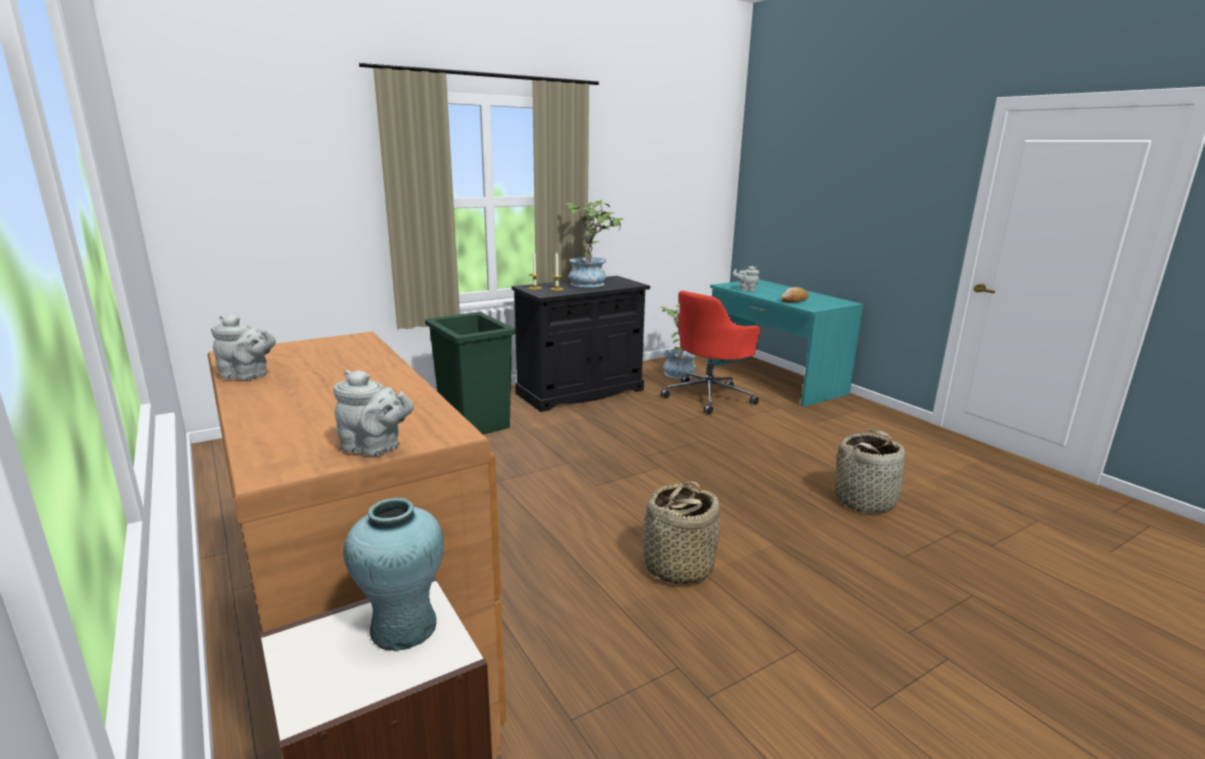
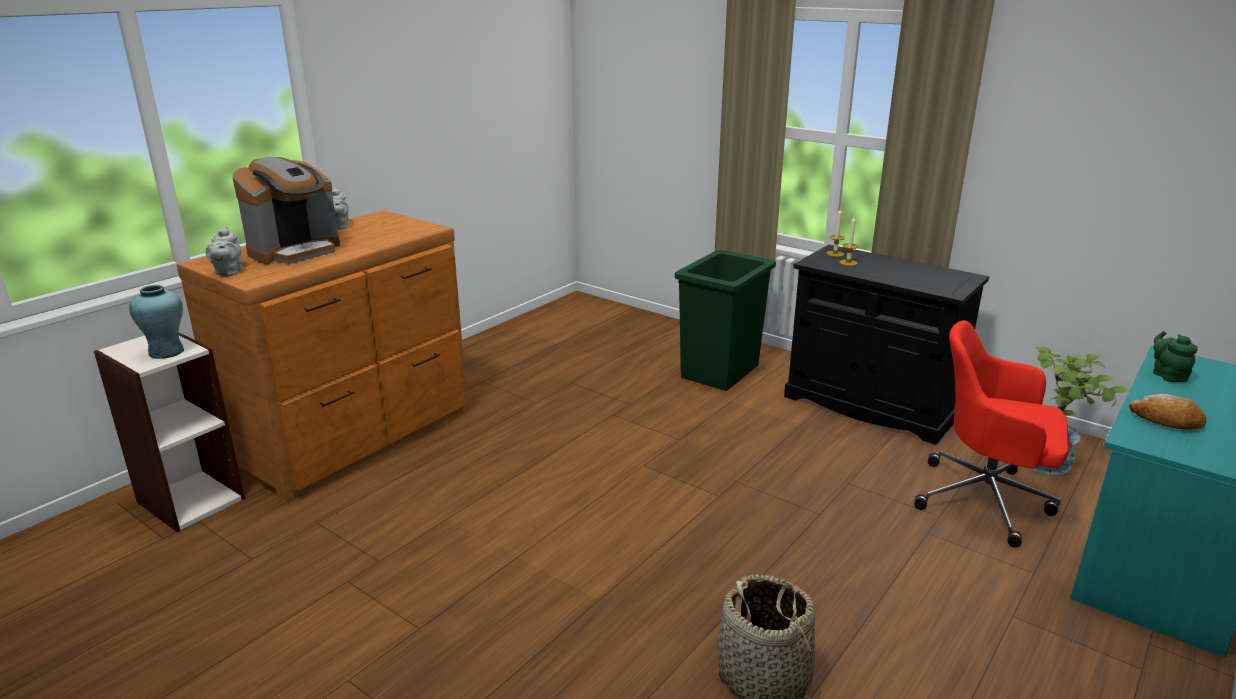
camera: 70 degrees right, 5 degrees up
(331, 403) = (295, 251): none -> coffee machine
(592, 283) = (913, 271): potted plant -> none
(677, 567) = (520, 539): basket -> none
(746, 290) = (1167, 375): grey teapot -> green teapot

